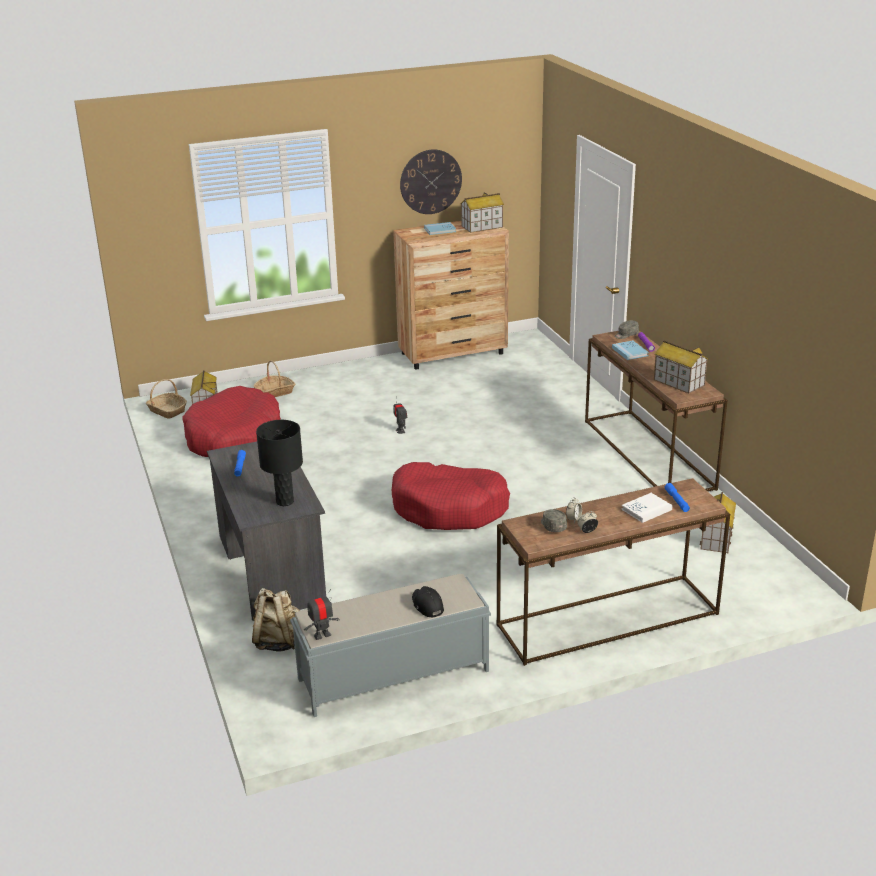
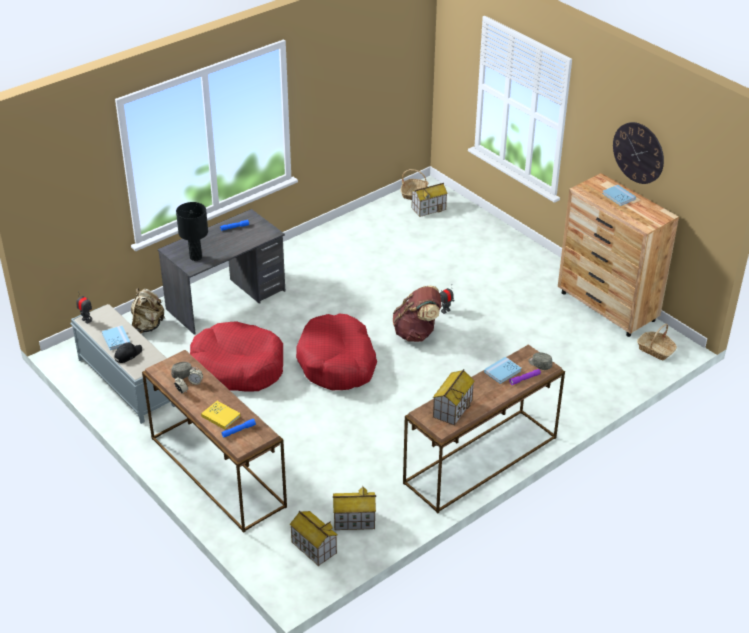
camera: 70 degrees right, 10 degrees up
(233, 437) = (391, 234): red dog bed -> red dog bed (237, 367)
(275, 392) = (473, 232): basket -> basket (655, 350)
(384, 612) = (116, 339): none -> blue book
(428, 453) = (417, 333): none -> brown backpack
(482, 227) = (645, 217): toy house -> toy house (313, 547)
(646, 509) = (221, 416): white book -> yellow book

